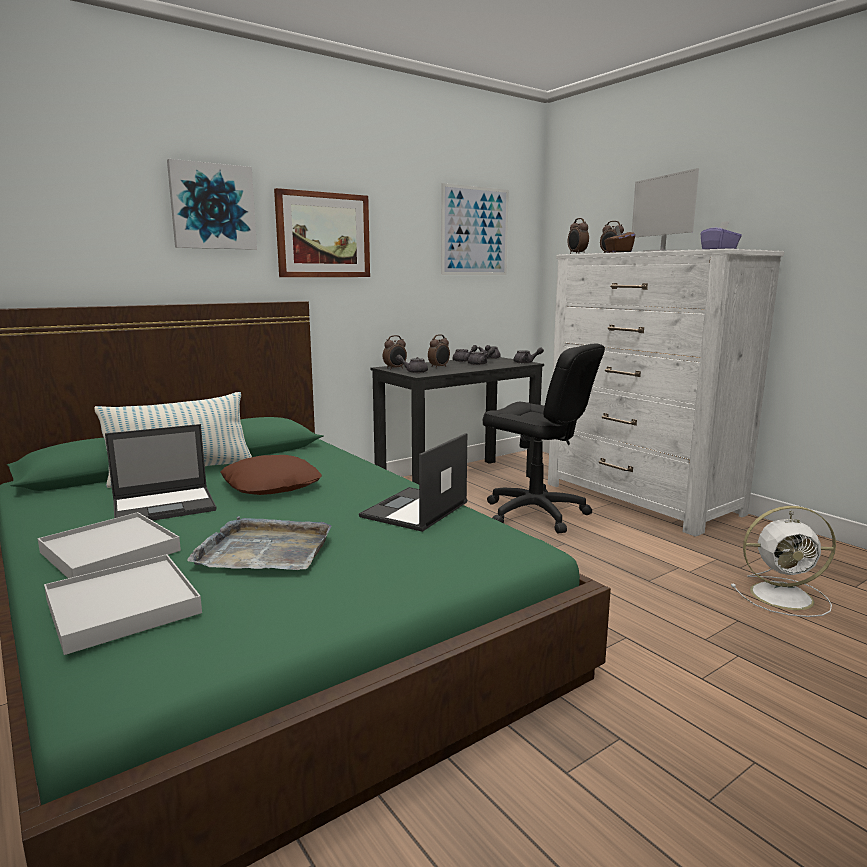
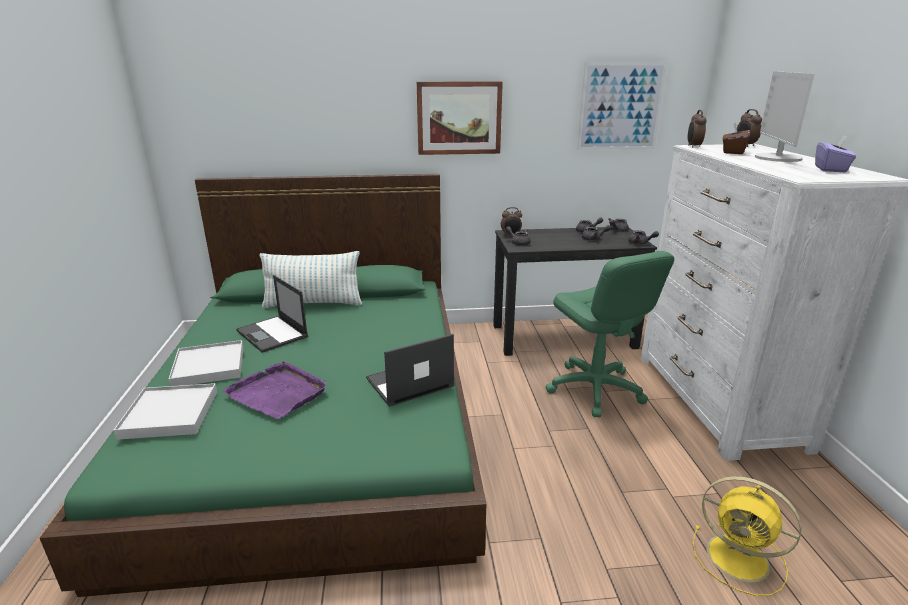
camera: 30 degrees right, 10 degrees up
(165, 506) = (273, 334): laptop -> laptop turned 45 degrees clockwise
(212, 206) = (365, 100): picture -> none
(265, 550) = (278, 392): grey tray -> purple tray
(272, 485) = (350, 330): brown pillow -> none
(439, 367) = (549, 239): alarm clock -> none
(535, 514) = (594, 389): black office chair -> green office chair
(784, 596) = (740, 559): white fan -> yellow fan

